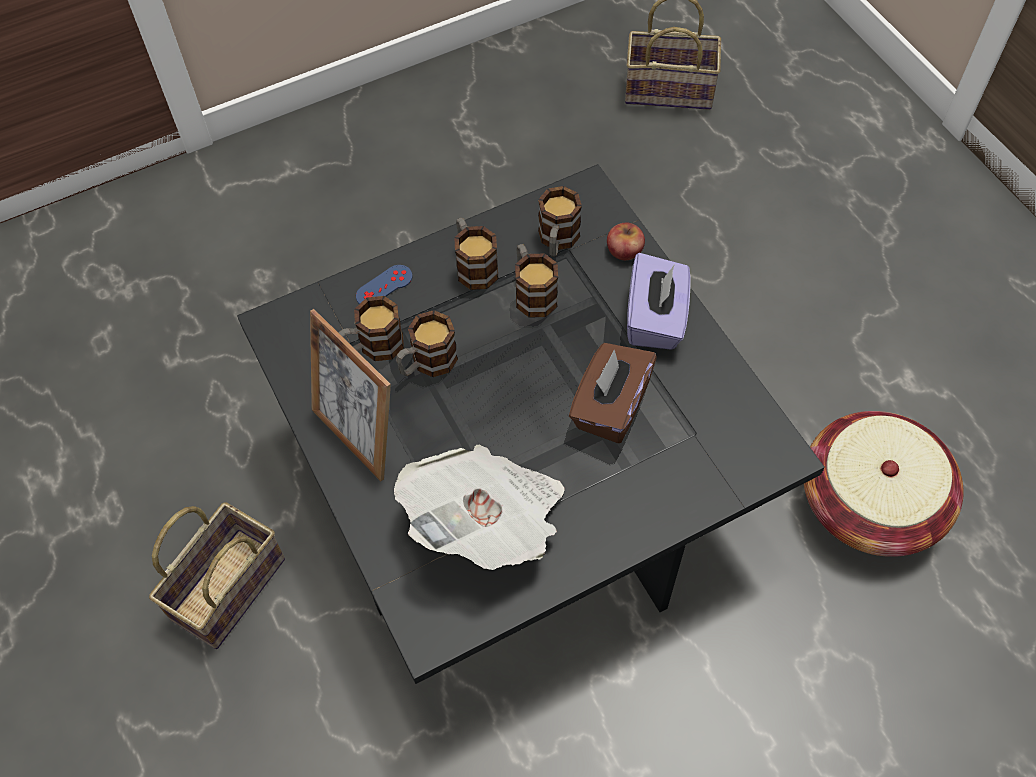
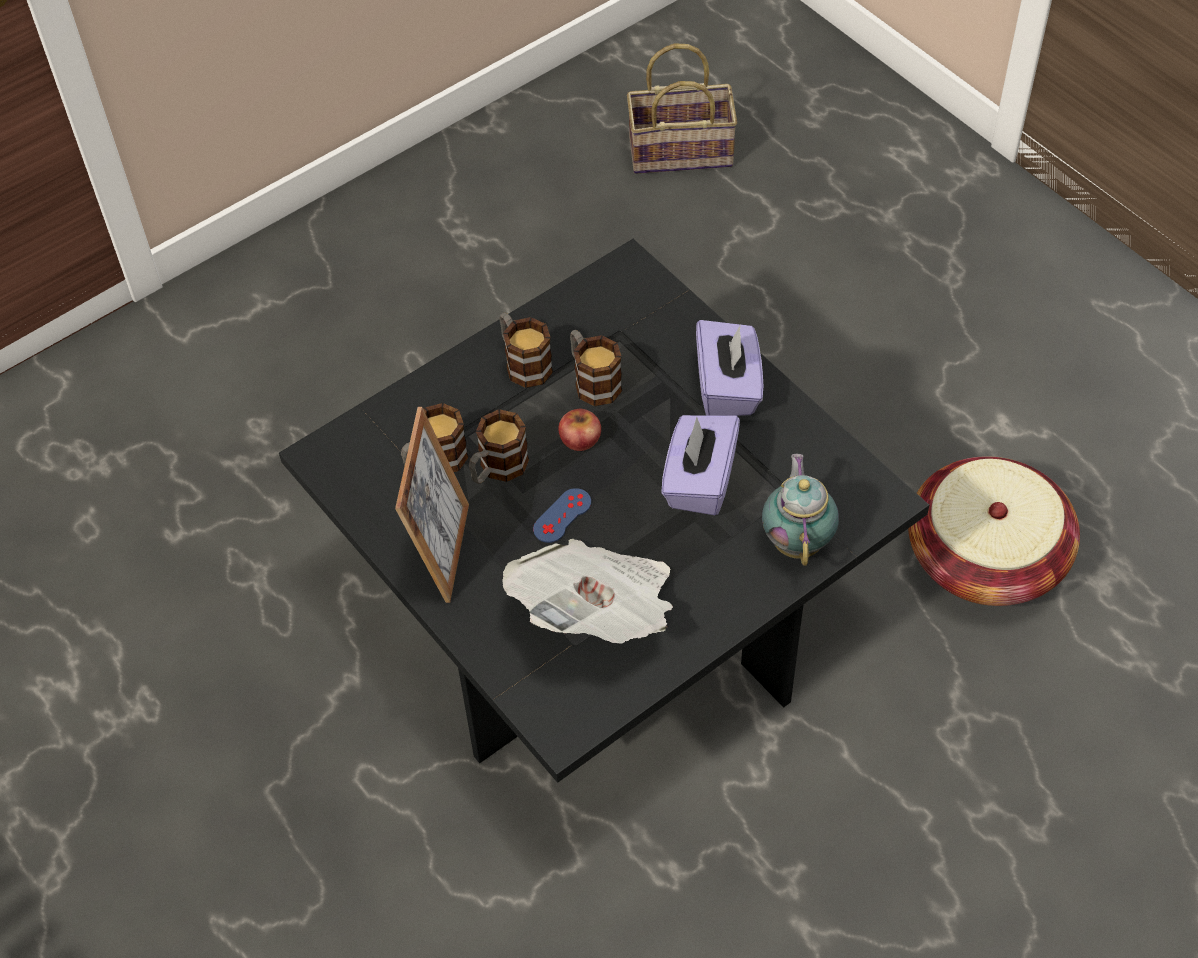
camera: 10 degrees left, 5 degrees down
(228, 585) = (301, 761): basket -> none
(358, 435) = (442, 551): picture frame -> picture frame turned 120 degrees counterclockwise
(384, 286) = (432, 398): blue game controller -> blue game controller (562, 516)
(557, 241) = (607, 324): mug -> none
(610, 407) = (699, 481): brown tissue box -> purple tissue box
(624, 249) = (680, 322): apple -> apple (580, 438)
(691, 481) = (797, 540): none -> teapot

